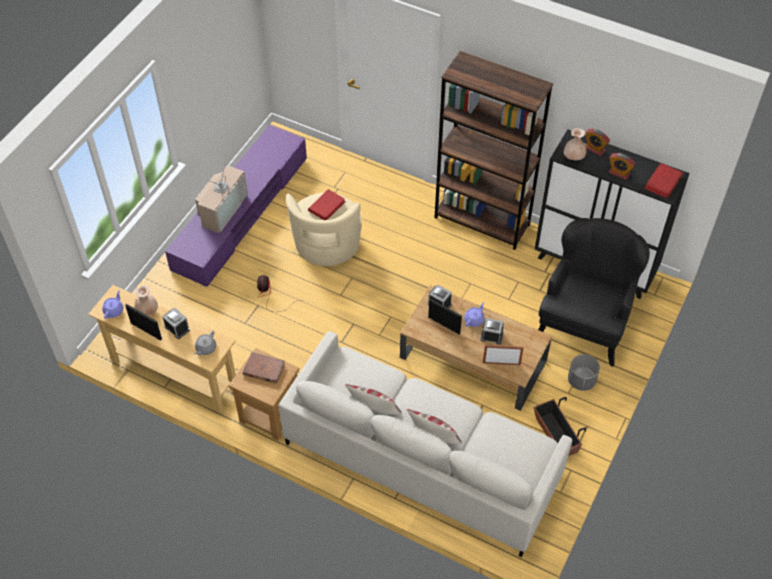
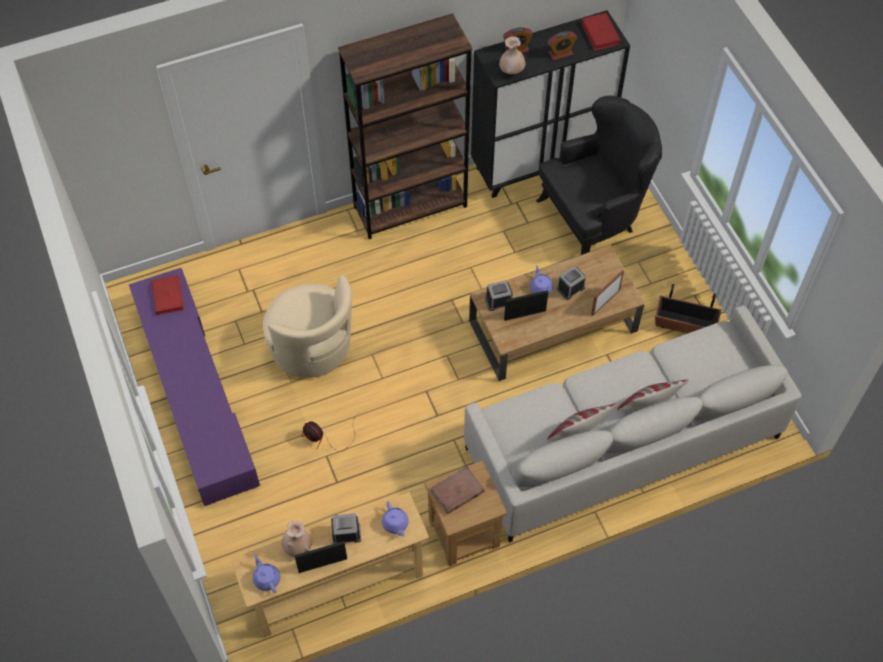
camera: 50 degrees left, 5 degrees up
(205, 348) = (395, 524): grey teapot -> purple teapot
(222, 208) = (196, 400): television -> none
(327, 206) = (298, 307): red book -> red book (168, 296)
(581, 381) = (647, 265): grey planter -> none
(583, 324) = (593, 219): black armchair -> black armchair turned 90 degrees clockwise

